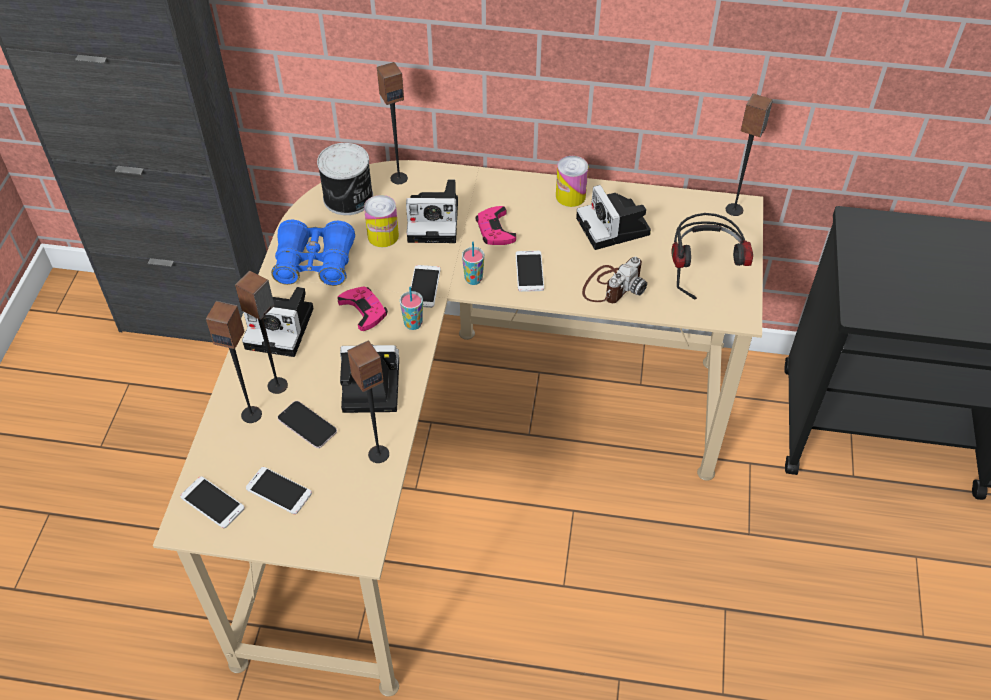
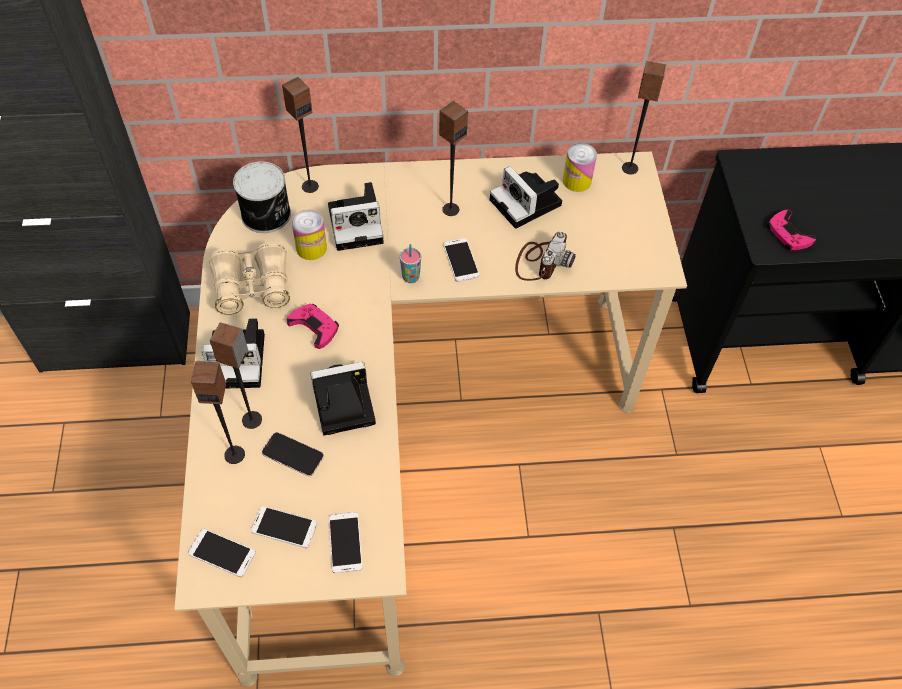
camera: 15 degrees left, 5 degrees up
(315, 263) = (252, 287): blue binoculars -> beige binoculars
(378, 454) = (370, 470): speaker -> speaker (450, 209)
(413, 324) = (366, 332): cup -> none
(424, 286) = (366, 293): phone -> phone (345, 542)
(495, 230) = (417, 224): pink game controller -> pink game controller (788, 234)
(570, 196) = (478, 178): can -> can (577, 181)
(703, 273) = (619, 234): headphones -> none

